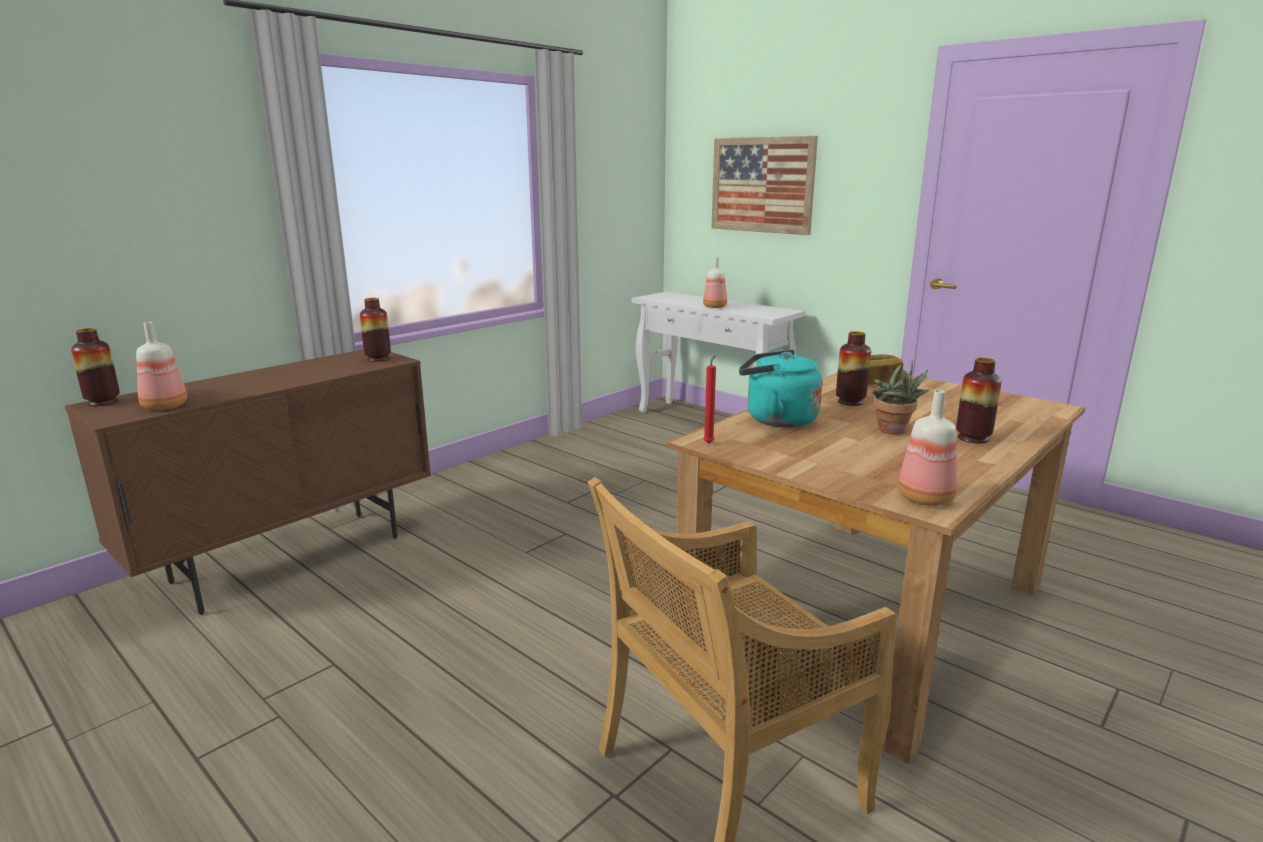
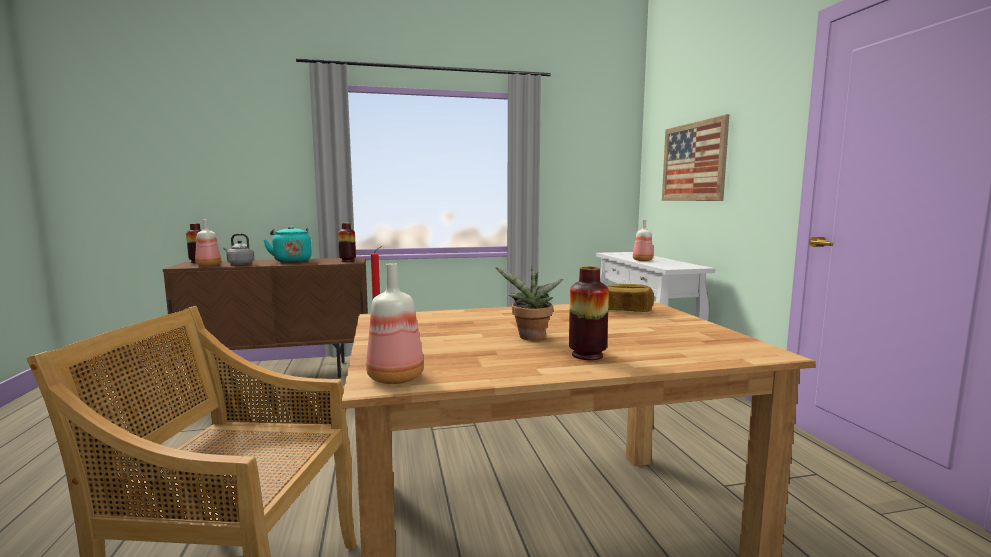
camera: 35 degrees right, 10 degrees down
(212, 393) = (239, 264): none -> grey kettle
(776, 419) = (467, 316): turquoise kettle -> turquoise kettle (291, 261)
(850, 402) = (561, 317): vase -> none

